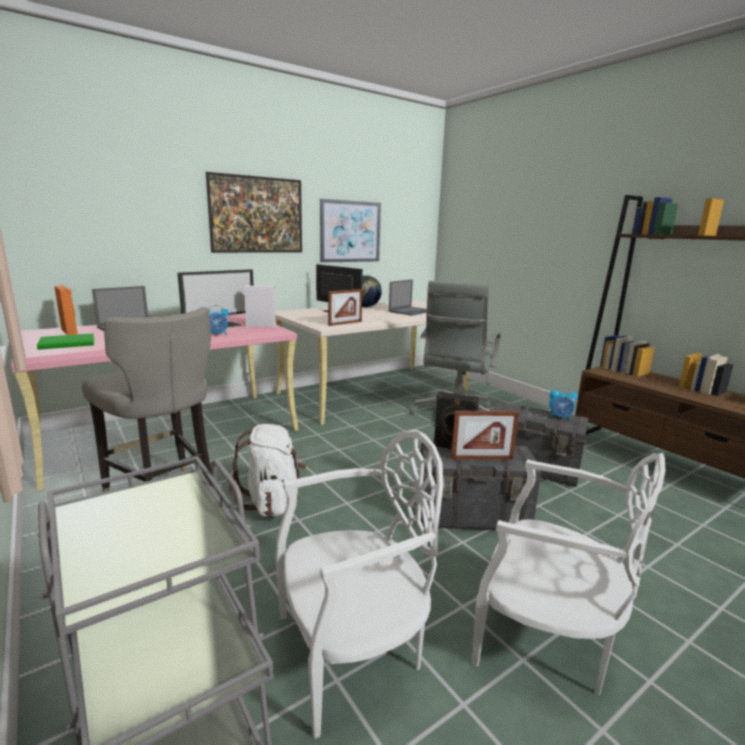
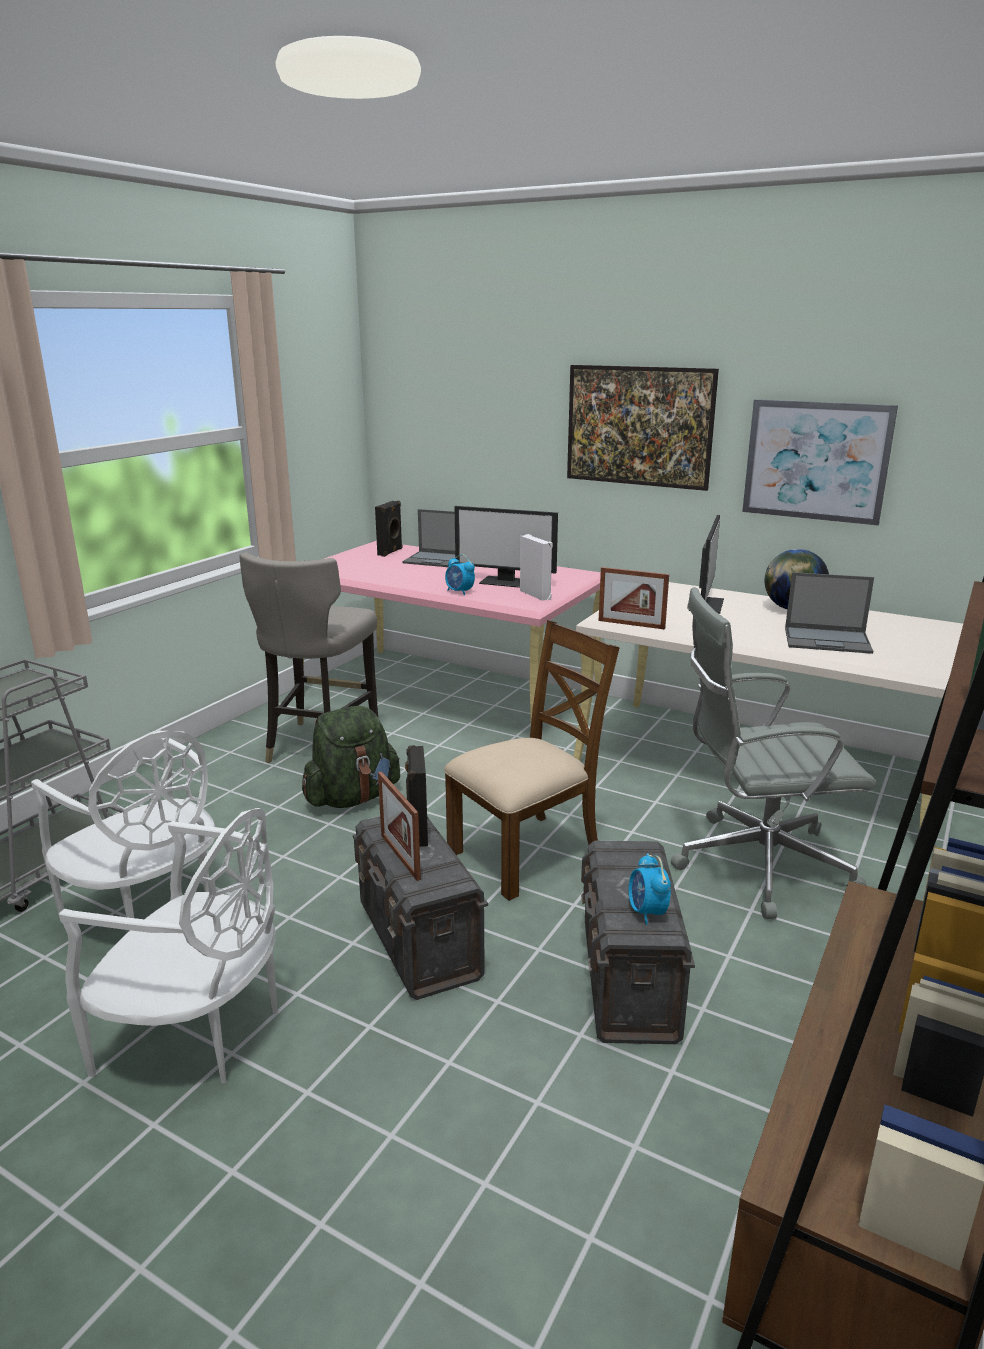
camera: 65 degrees right, 5 degrees up
(69, 343) = (351, 564): green book -> none
(70, 332) = (391, 552): orange speaker -> black speaker
(272, 502) = (352, 798): white backpack -> green backpack
(403, 461) = (527, 853): none -> brown chair
(545, 639) = (198, 1032): white chair -> white chair turned 75 degrees counterclockwise

